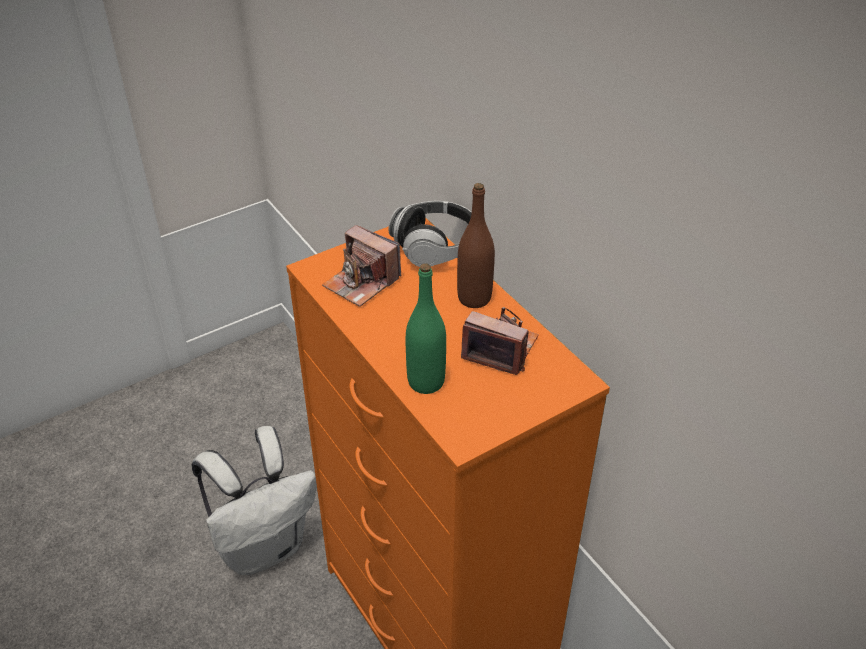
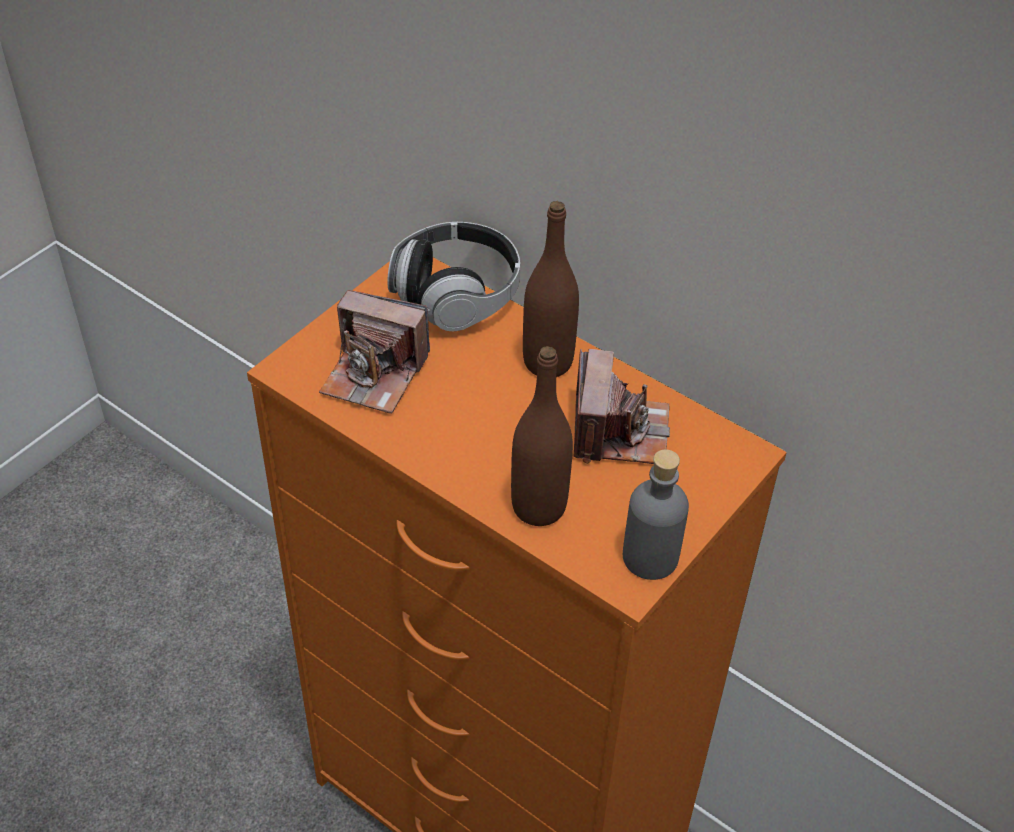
camera: 20 degrees left, 5 degrees up
(264, 546) = (208, 774): white backpack -> none
(426, 382) = (538, 507): green bottle -> brown bottle
(484, 429) = (650, 557): none -> grey bottle
(500, 349) = (618, 432): camera -> camera turned 90 degrees clockwise

